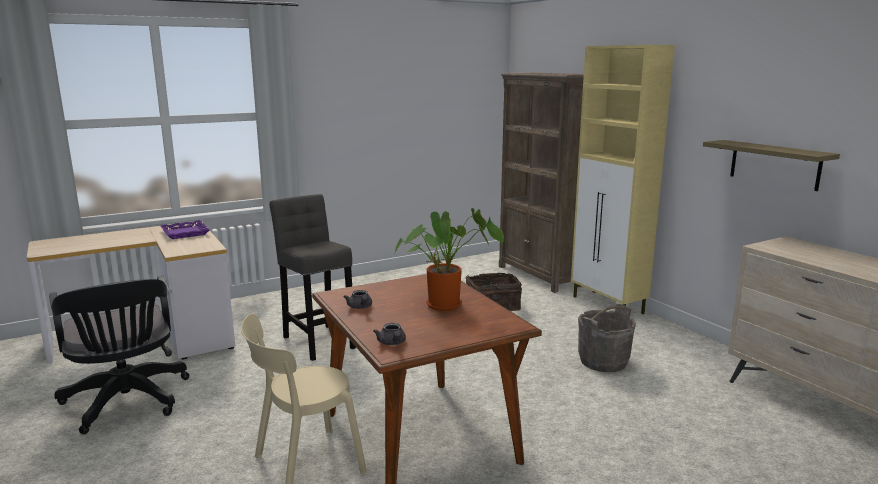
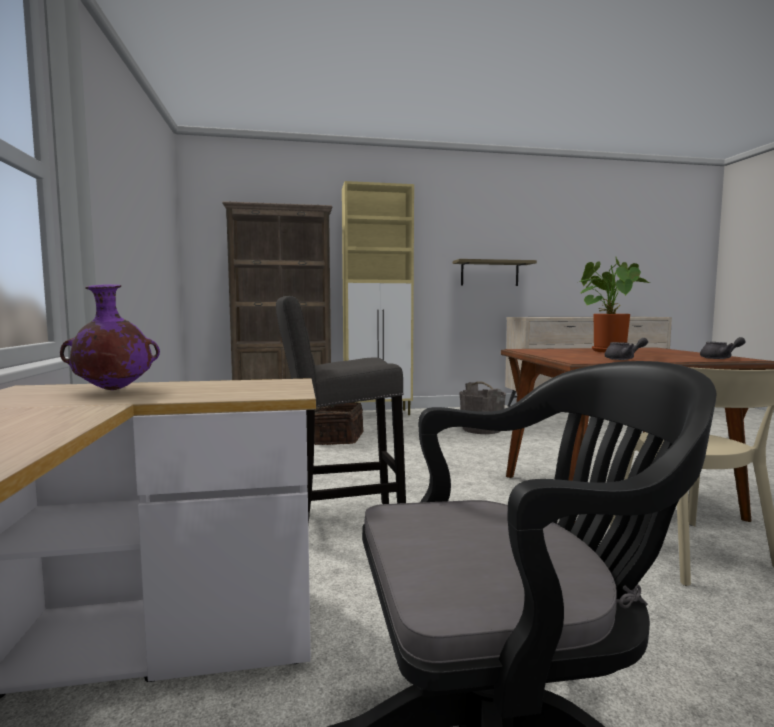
camera: 70 degrees left, 10 degrees down
(184, 233) = (112, 391): purple tray -> purple vase

